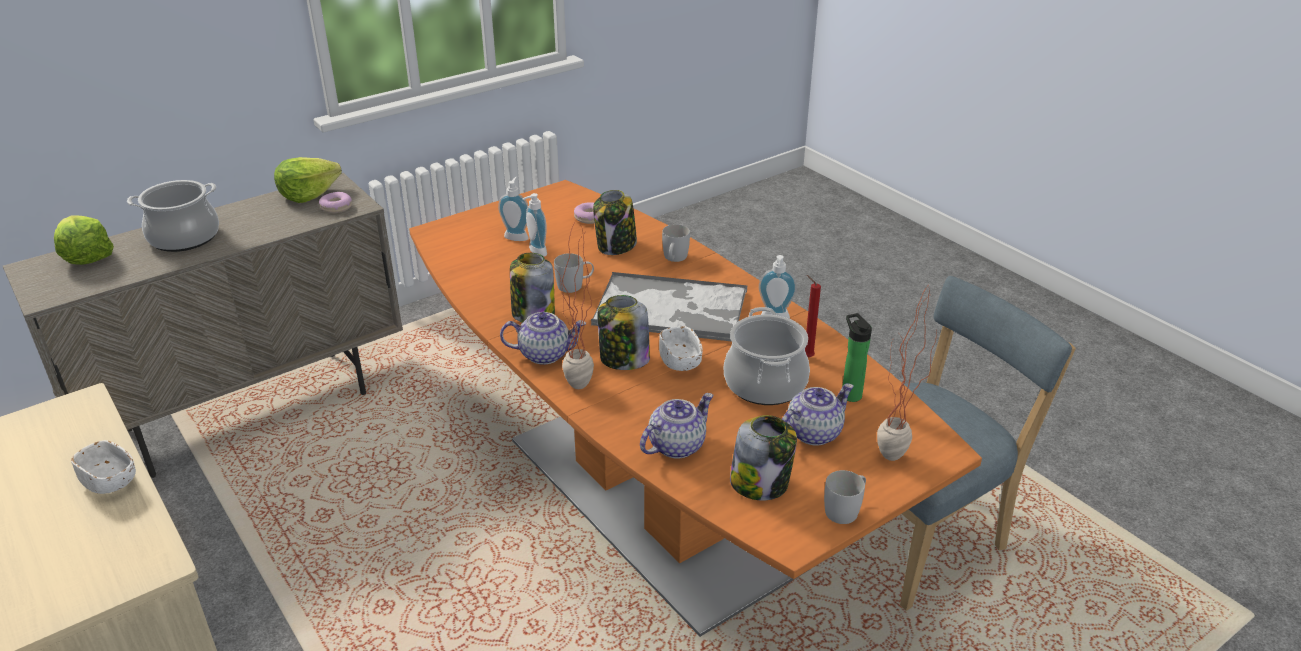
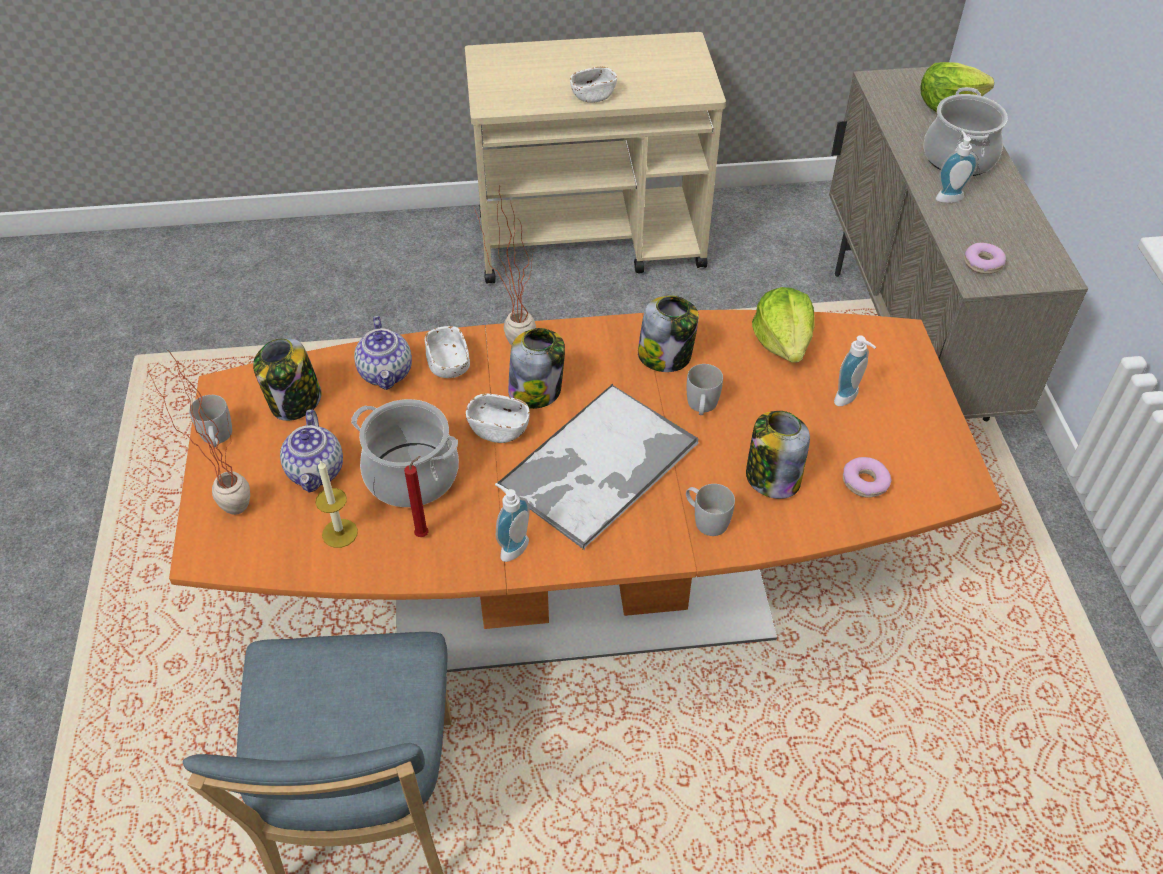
camera: 120 degrees right, 15 degrees up
(308, 194) = (1030, 250): lettuce -> lettuce (783, 342)
(535, 252) = (799, 401): soap dispenser -> soap dispenser (948, 196)
(545, 354) = (588, 341): teapot -> none
(635, 414) = (449, 365): none -> white bowl
(849, 393) = (340, 533): bottle -> candle

